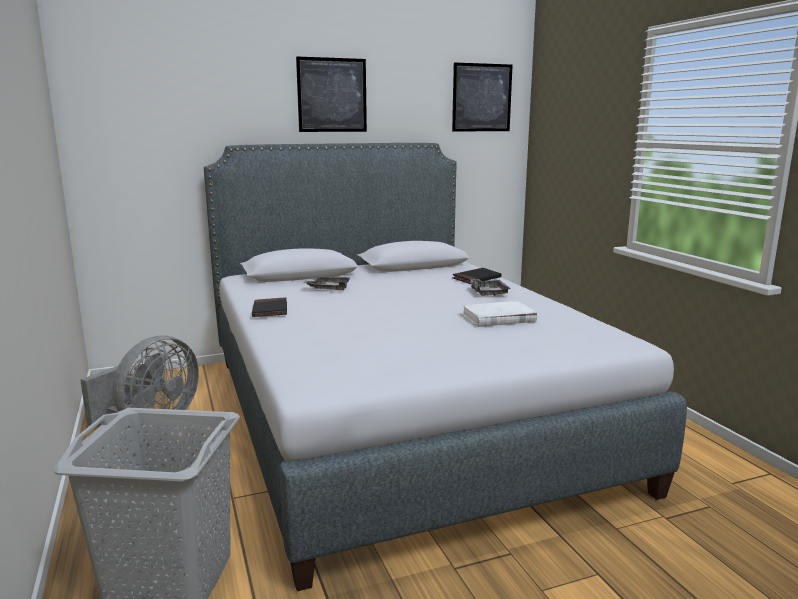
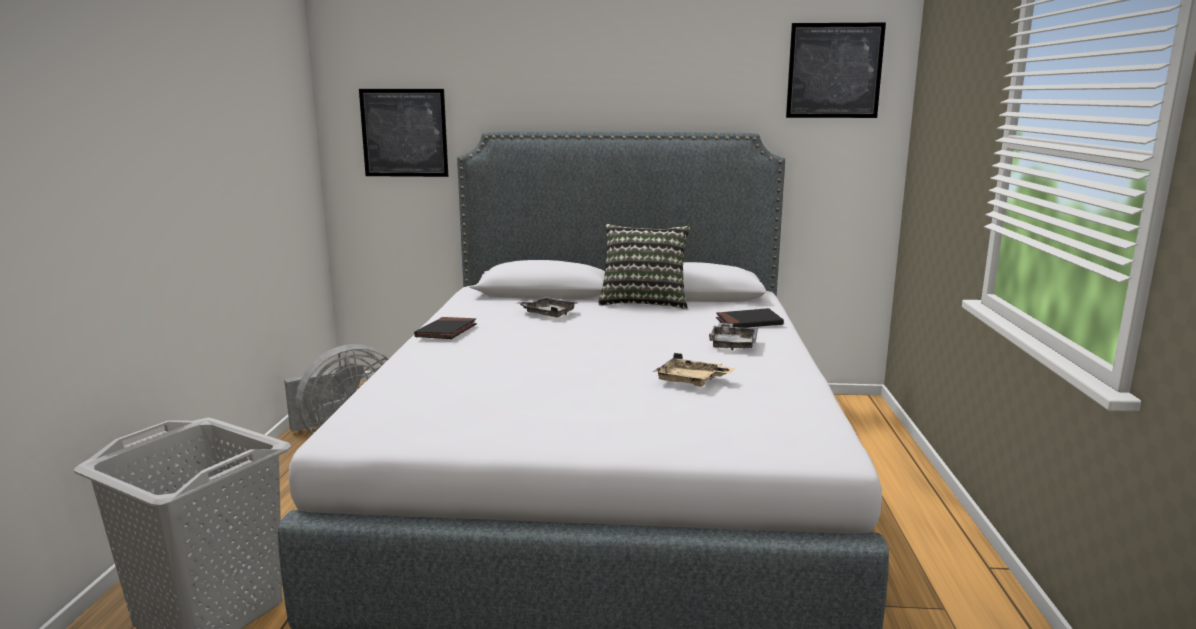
camera: 25 degrees right, 0 degrees up
(332, 95) = (618, 71): picture -> picture (404, 133)
(386, 273) = (644, 302): none -> pillow
(498, 318) = (691, 381): white book -> beige tray

